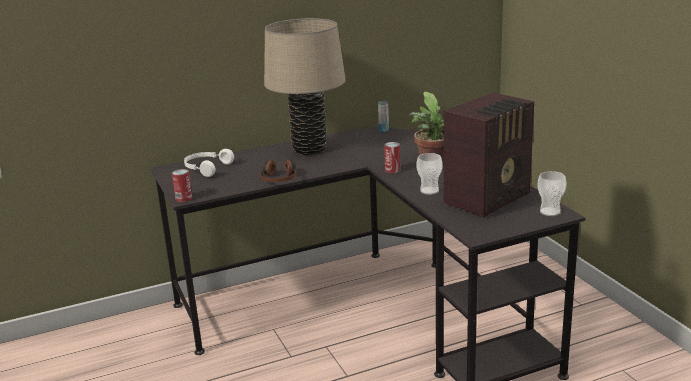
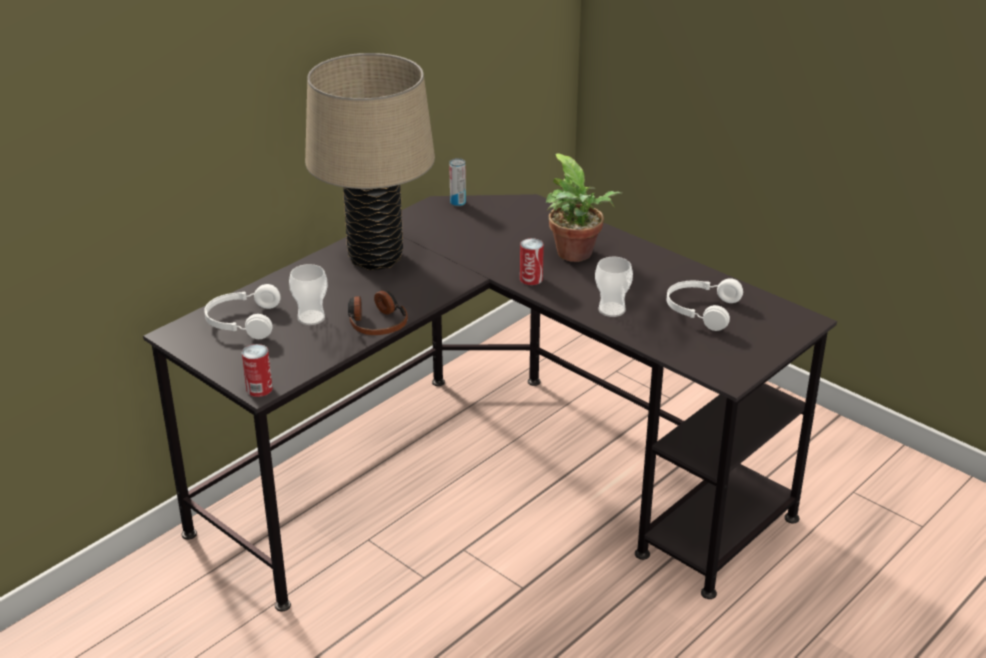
camera: 25 degrees left, 10 degrees up
(489, 199) = (700, 310): radio -> white headphones
(550, 212) = (790, 319): cup -> cup (311, 318)

